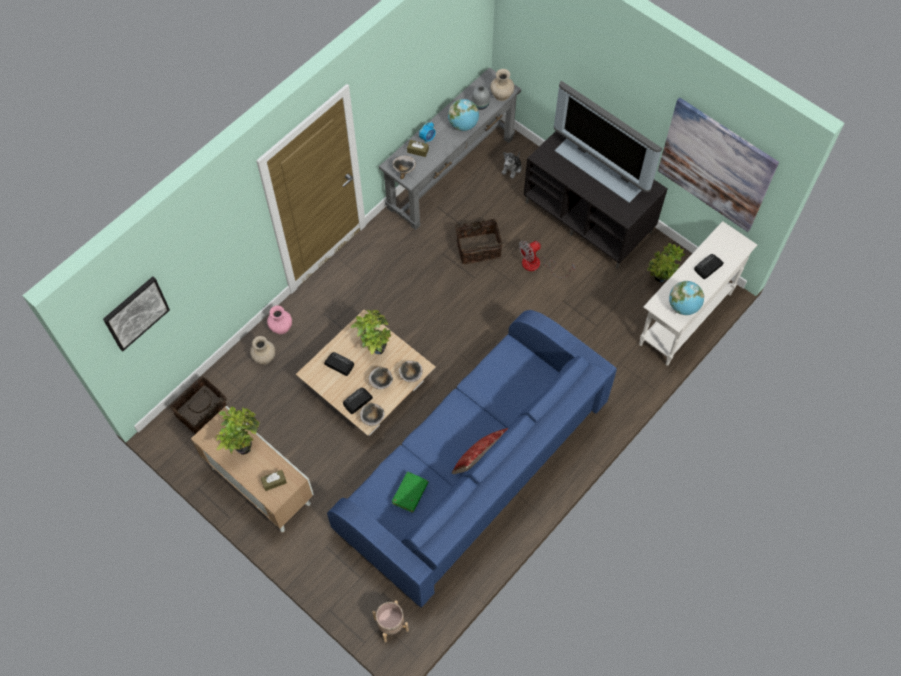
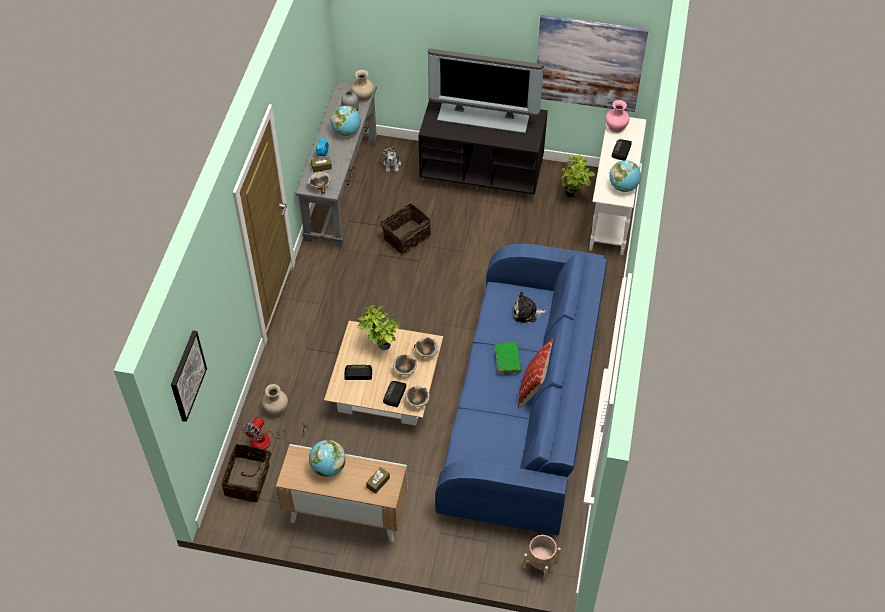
camera: 30 degrees left, 10 degrees down
(242, 445) = (328, 467): potted plant -> globe
(281, 327) = (274, 377): pink vase -> pink vase (616, 127)
(410, 493) = (494, 441): green book -> green book (507, 360)
(522, 383) = (527, 313): none -> plush toy
(537, 265) = (466, 228): fan -> fan (268, 441)

